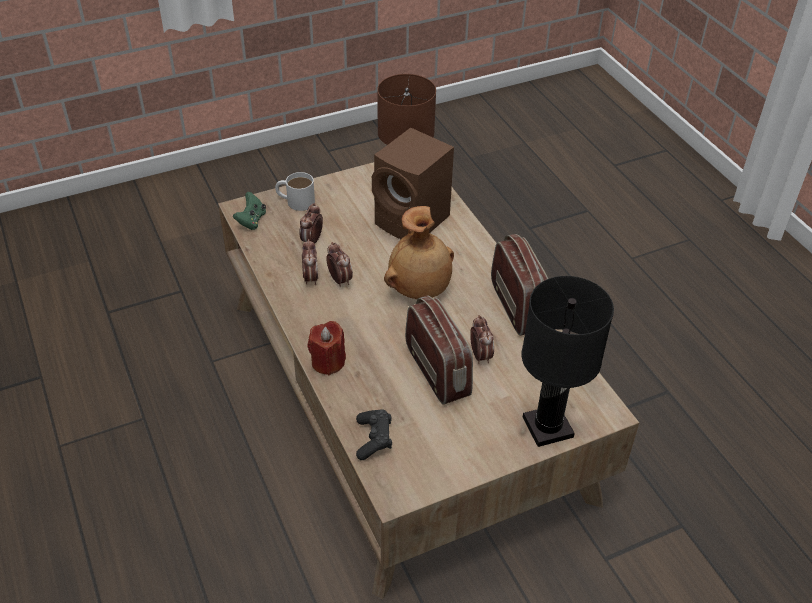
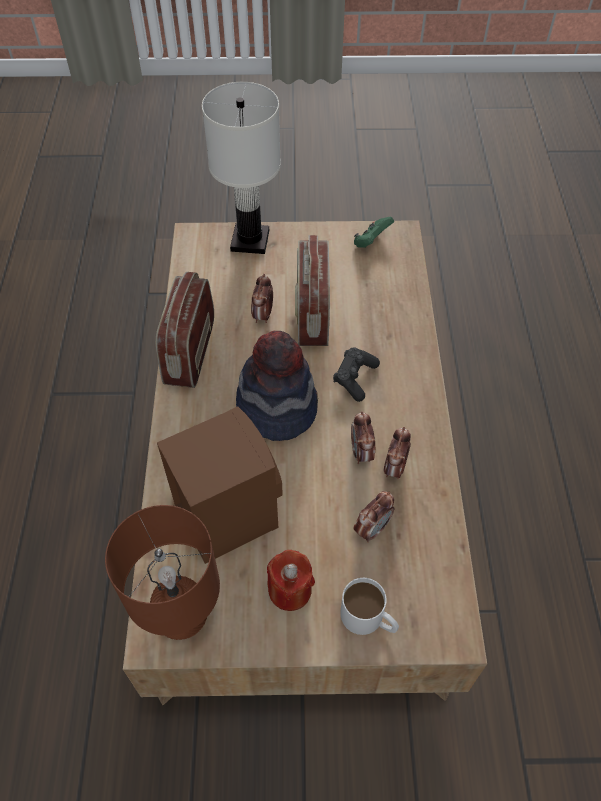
camera: 155 degrees left, 10 degrees up
(251, 221) = (444, 601): green game controller -> green game controller (371, 242)
(328, 362) = (413, 357): red candle -> red candle (290, 590)
(374, 439) = (399, 276): black game controller -> black game controller (355, 378)
(420, 289) = (277, 408): brown vase -> hat
(548, 427) = (249, 240): black table lamp -> white table lamp

